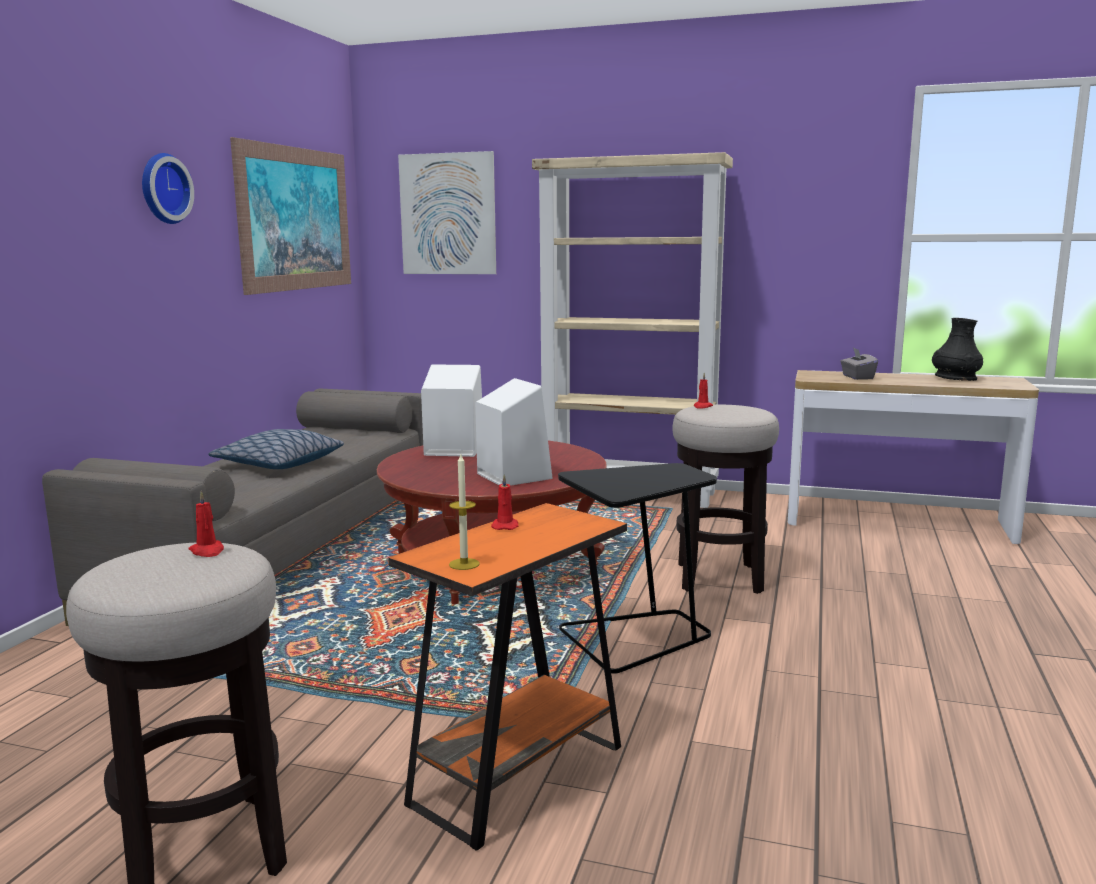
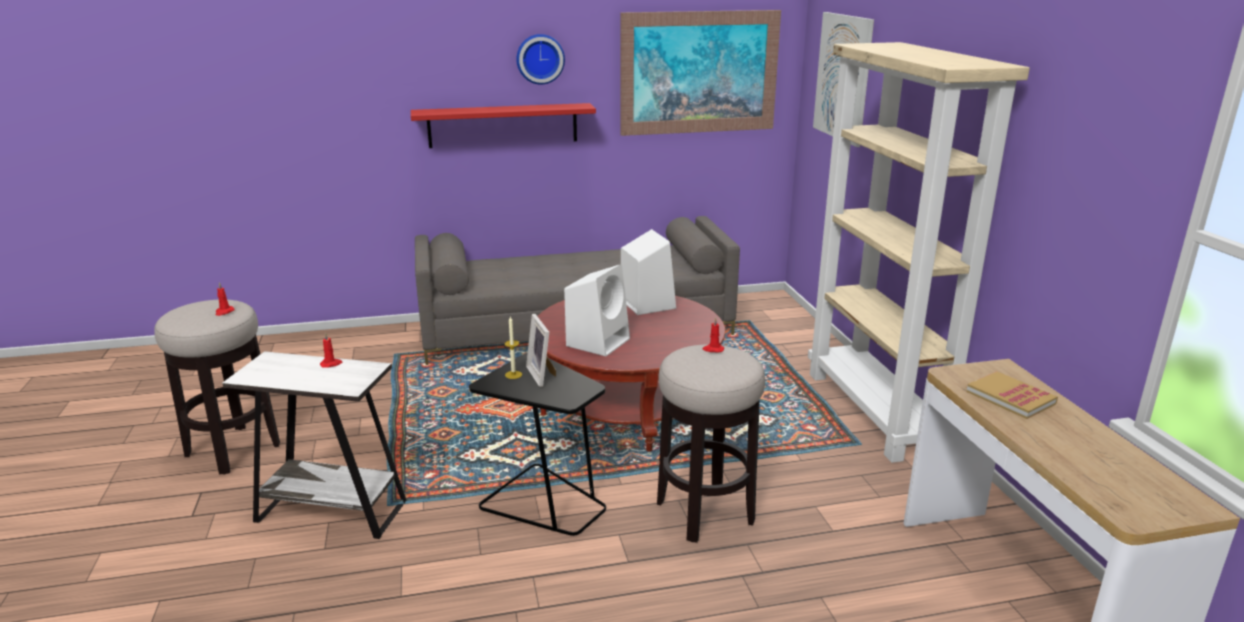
camera: 60 degrees right, 10 degrees up
(131, 284) = (503, 125): none -> red shelf
(278, 464) = (568, 269): pillow -> none
(464, 564) = (256, 371): candle -> candle (513, 375)
(518, 775) = (331, 511): orange side table -> white side table
(626, 475) = (543, 375): none -> picture frame
(857, 377) = (1010, 397): grey tissue box -> book
(955, 378) = (1122, 462): black vase -> none

